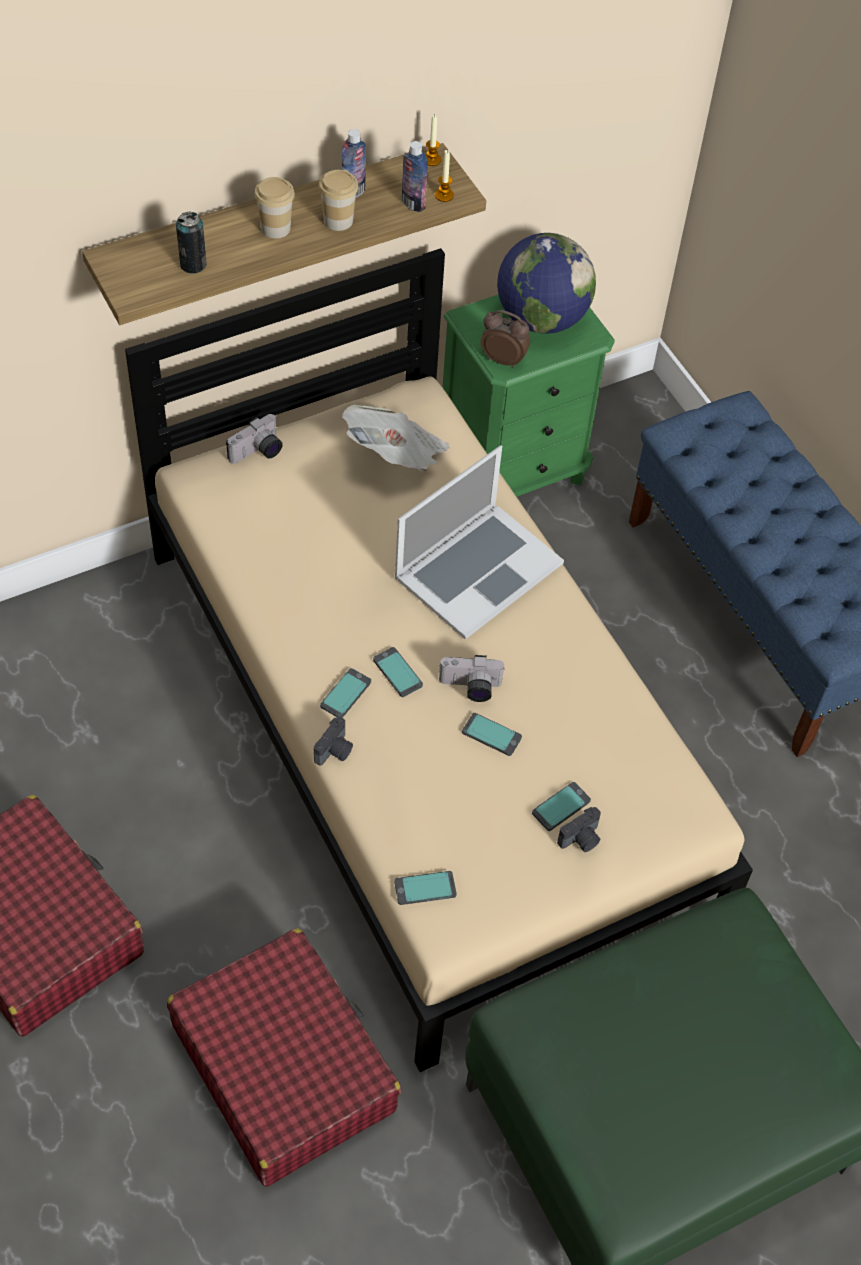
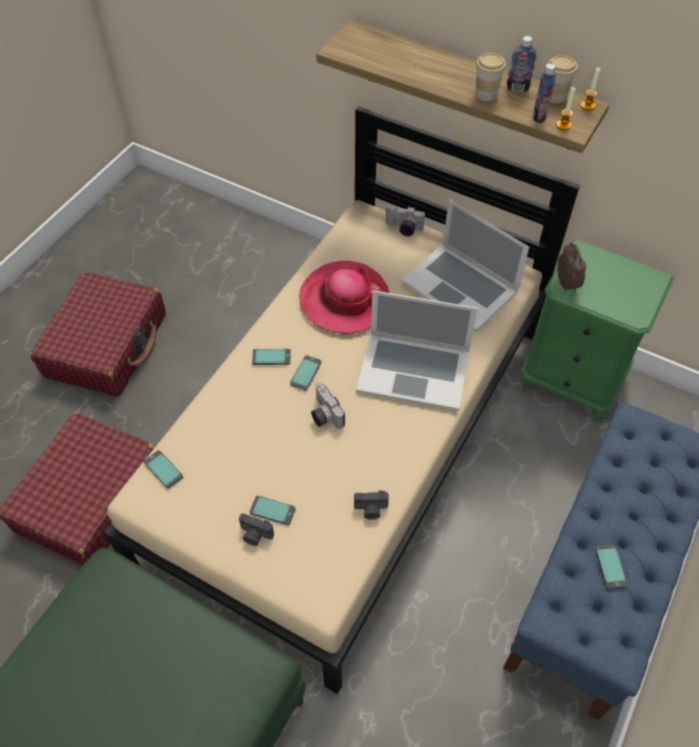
camera: 60 degrees right, 0 degrees up
(193, 264) = (384, 59): can -> none
(275, 228) = (449, 74): cup -> cup (555, 96)
(320, 574) = (344, 300): none -> hat
(335, 751) = (228, 374): camera -> camera (371, 510)
(396, 455) = (460, 286): newspaper -> laptop
(491, 735) = (299, 444): phone -> phone (610, 567)
(541, 319) = (621, 284): globe -> none

